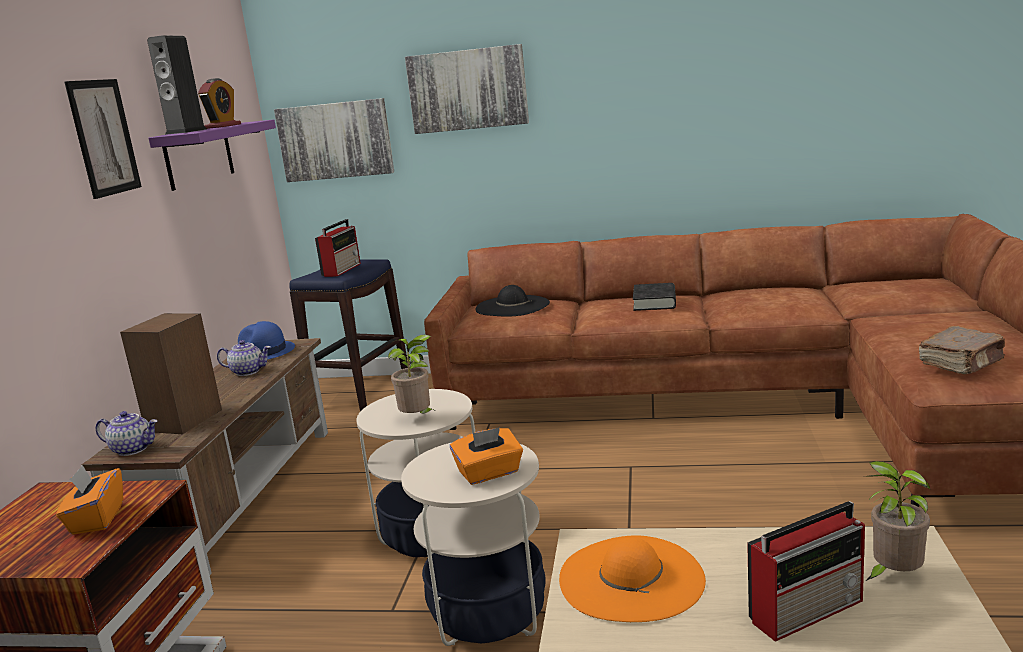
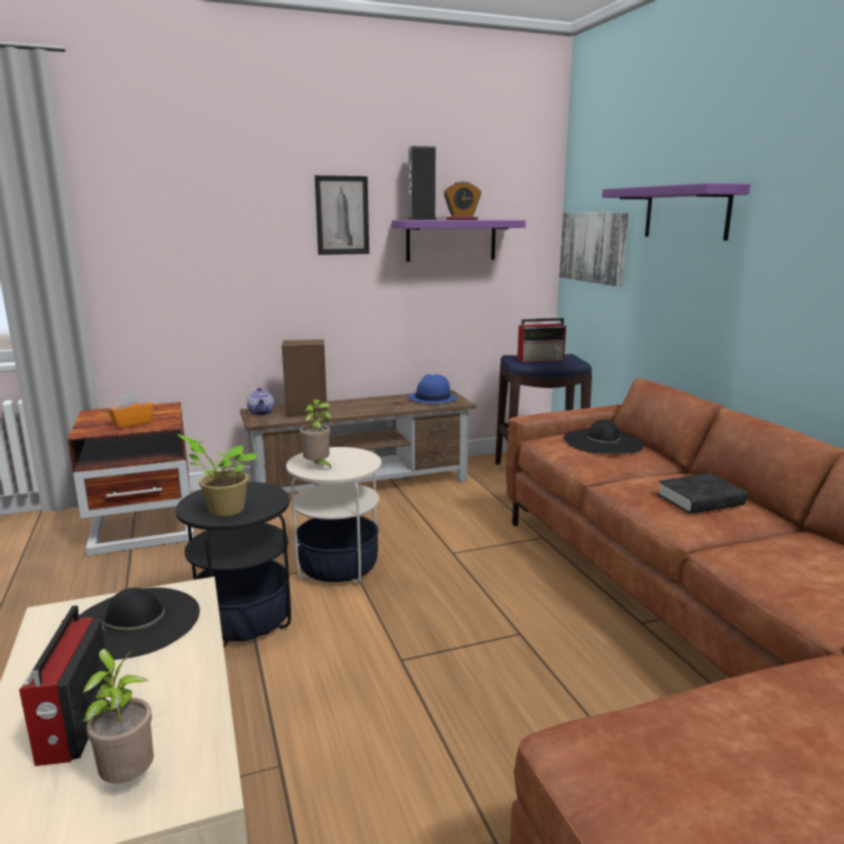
camera: 60 degrees right, 0 degrees up
(248, 371) = (395, 404): teapot -> none
(467, 89) = (686, 213): picture -> purple shelf
(488, 616) = (244, 622): beige side table -> black side table
(489, 473) = (223, 510): orange tissue box -> potted plant
(631, 578) = (136, 622): orange hat -> black hat
(808, 609) = (74, 724): radio -> radio turned 45 degrees clockwise
(962, 363) = (665, 764): brown book -> none

